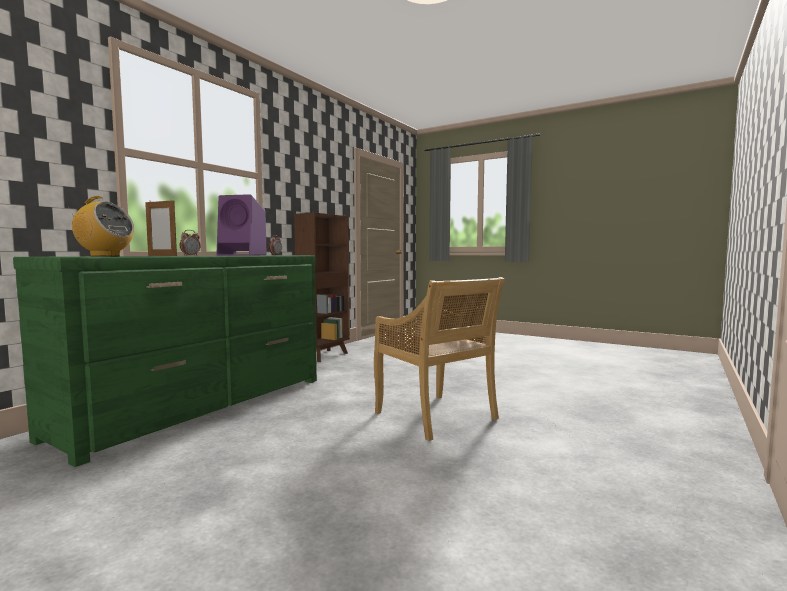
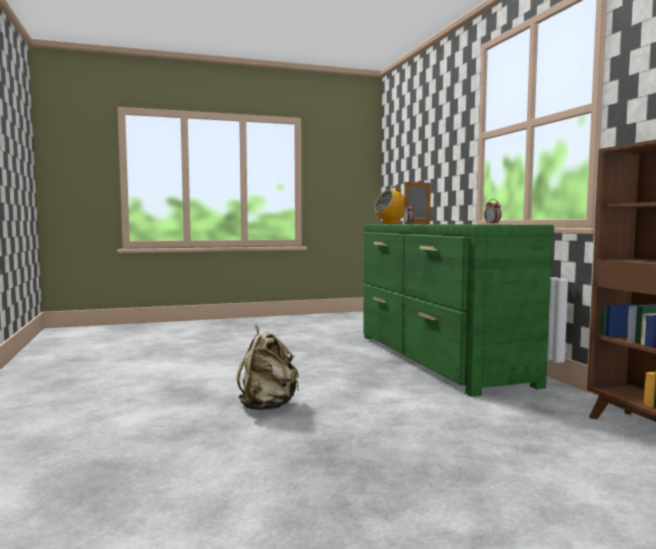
camera: 130 degrees right, 0 degrees up
(243, 255) = (459, 224): purple speaker -> none
(436, 417) = (267, 406): beige chair -> beige backpack

